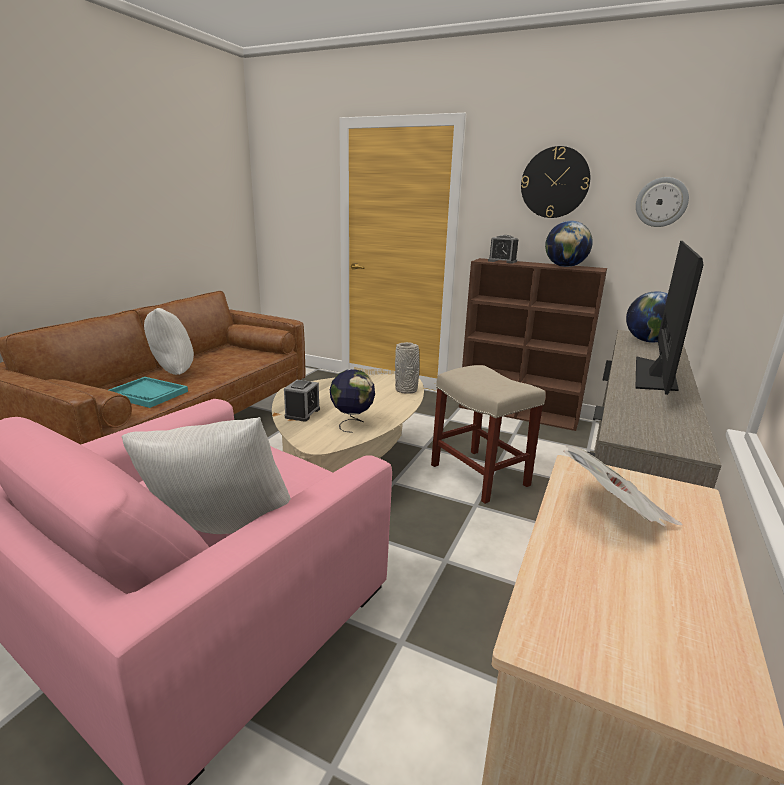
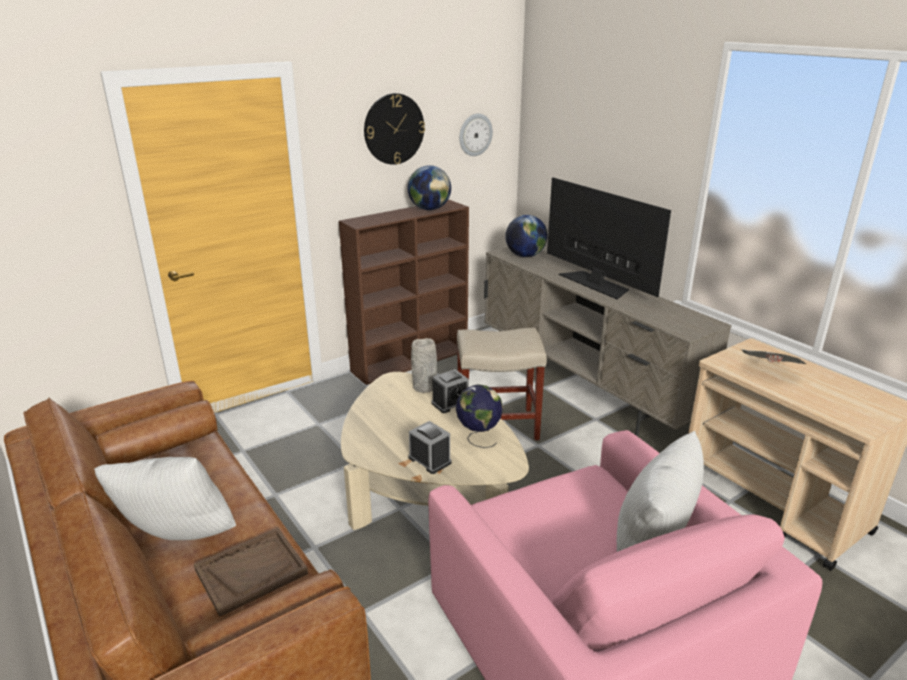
camera: 60 degrees left, 5 degrees up
(148, 394) = (251, 572): turquoise tray -> brown tray
(502, 261) = (374, 219): alarm clock -> alarm clock (450, 403)

